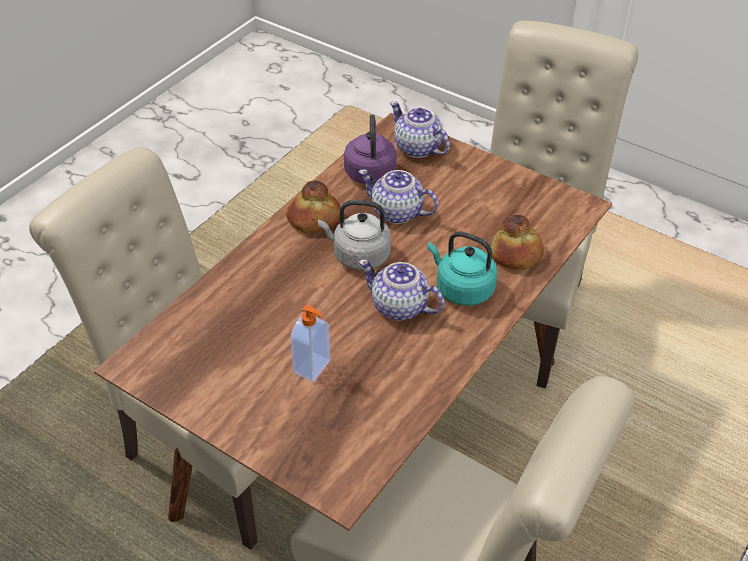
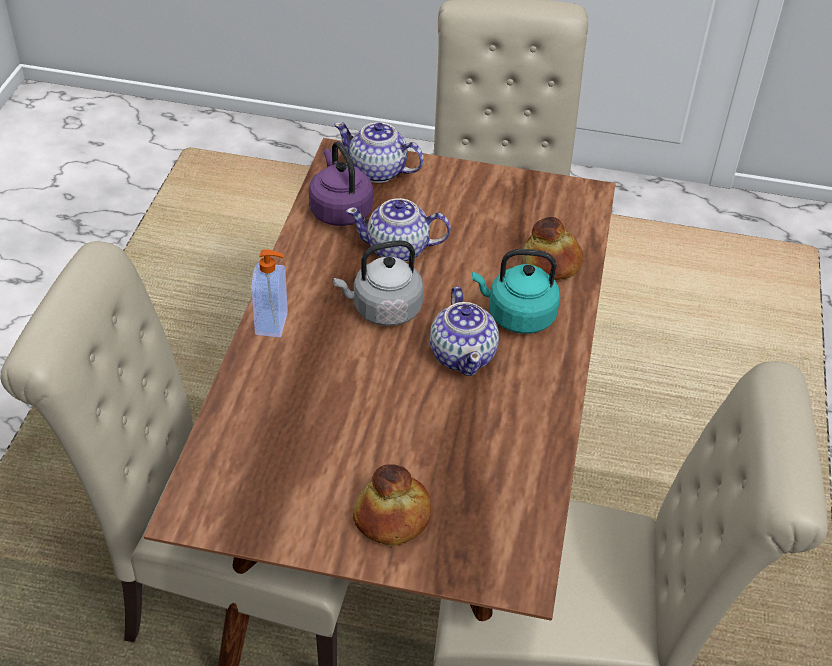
camera: 25 degrees left, 0 degrees up
(313, 367) = (407, 451): soap dispenser -> soap dispenser (273, 324)
(314, 219) = (307, 281): bread -> bread (393, 517)
(400, 307) = (463, 355): teapot -> teapot turned 105 degrees counterclockwise

